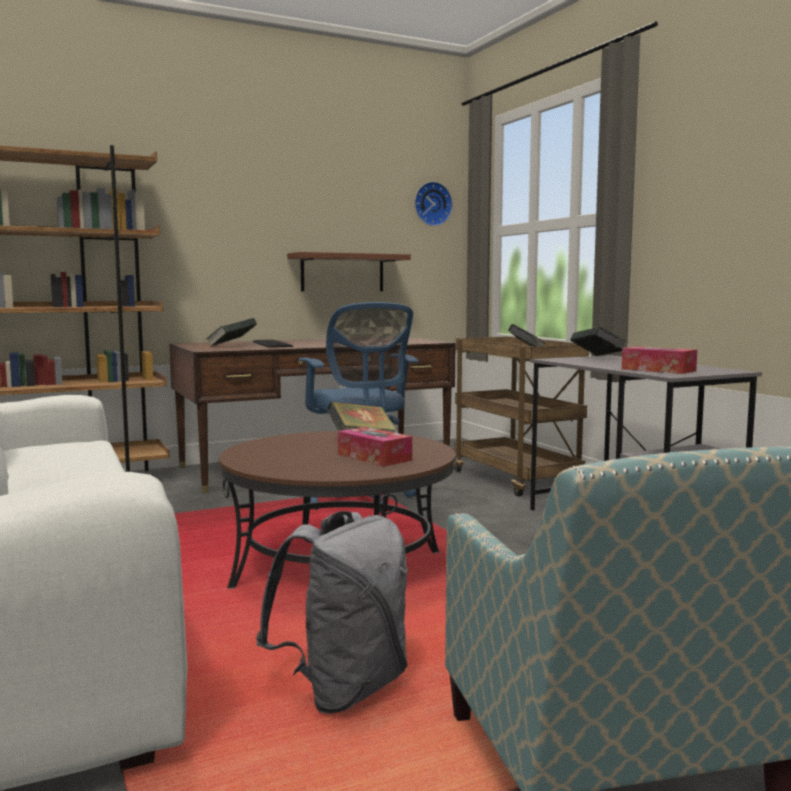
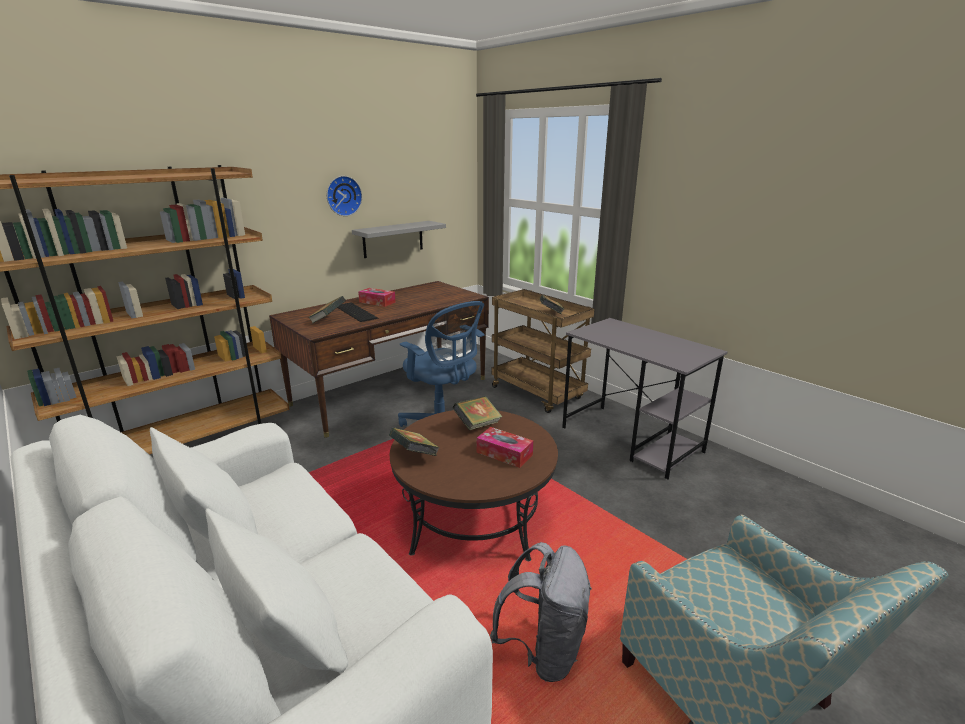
camera: 15 degrees left, 15 degrees up
(342, 273) = (393, 239): brown shelf -> grey shelf
(431, 204) = (454, 176): wall clock -> wall clock (343, 196)
(598, 358) = (609, 327): book -> book (414, 455)
(658, 370) = (666, 354): tissue box -> tissue box (377, 302)

